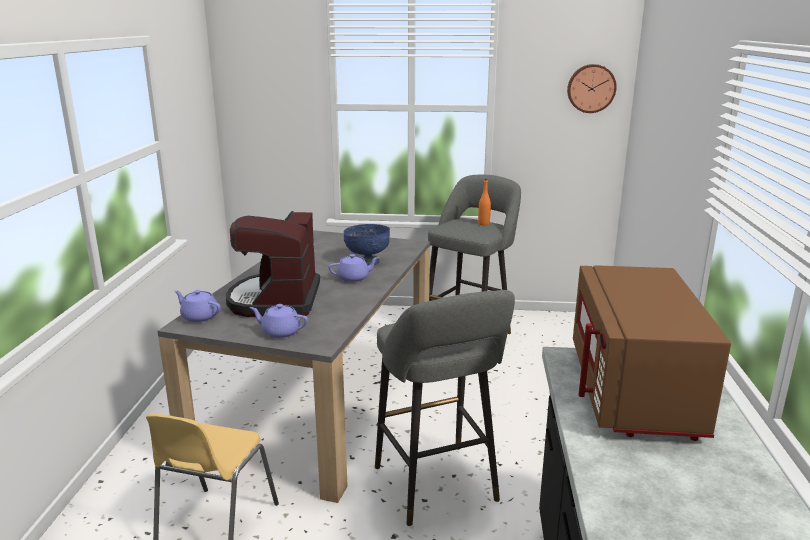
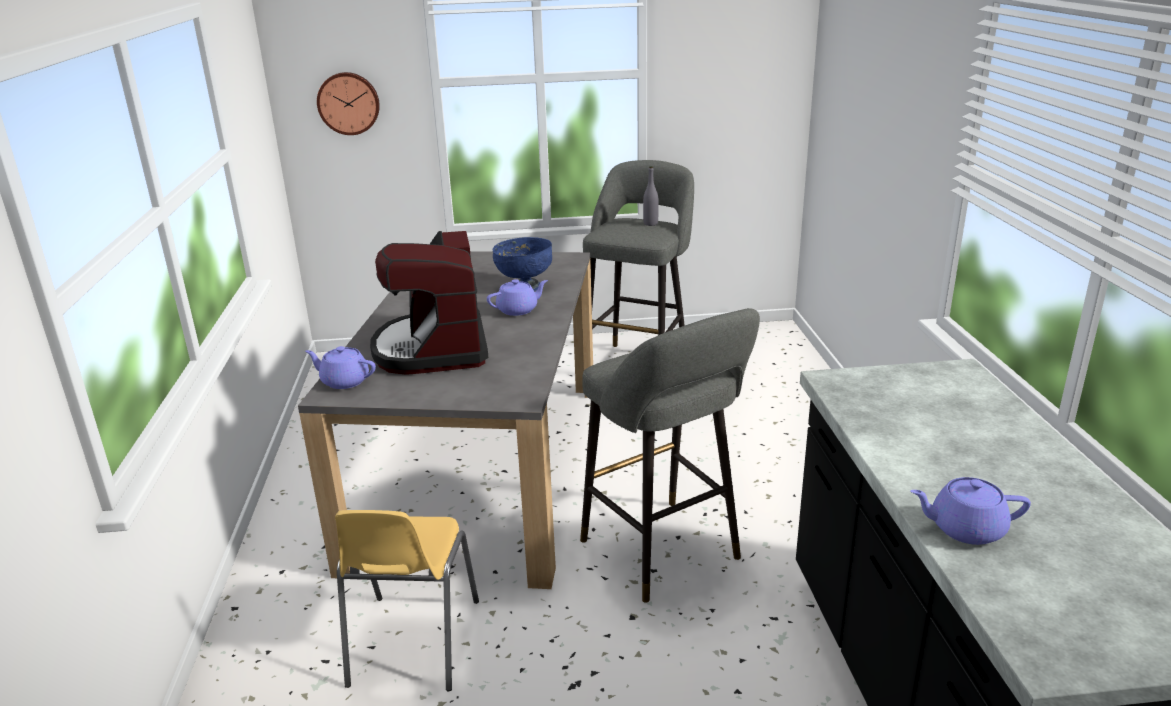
camera: 10 degrees left, 5 degrees up
(280, 332) = (461, 389): purple teapot -> purple teapot (965, 529)
(483, 224) = (650, 224): orange bottle -> grey bottle
(591, 88) = (765, 40): wall clock -> wall clock (348, 103)
(634, 391) = (924, 411): brown microwave -> none

